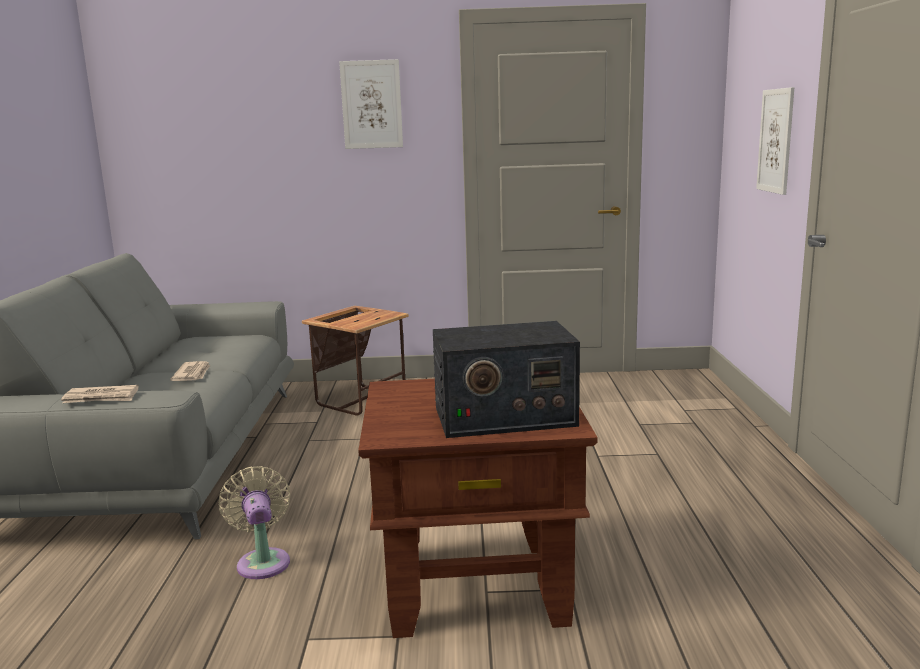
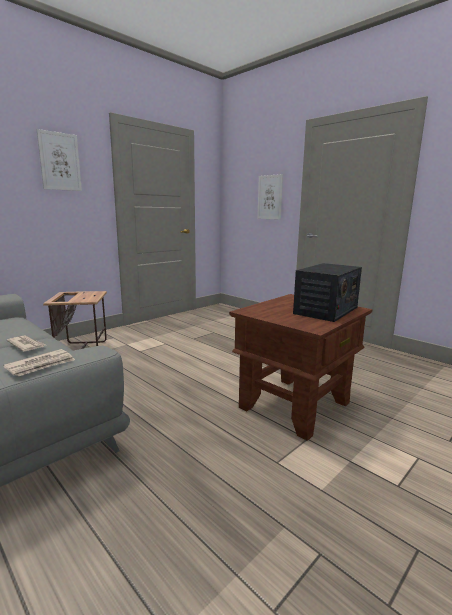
camera: 45 degrees left, 0 degrees up
(263, 561) = (183, 442): beige fan -> none

